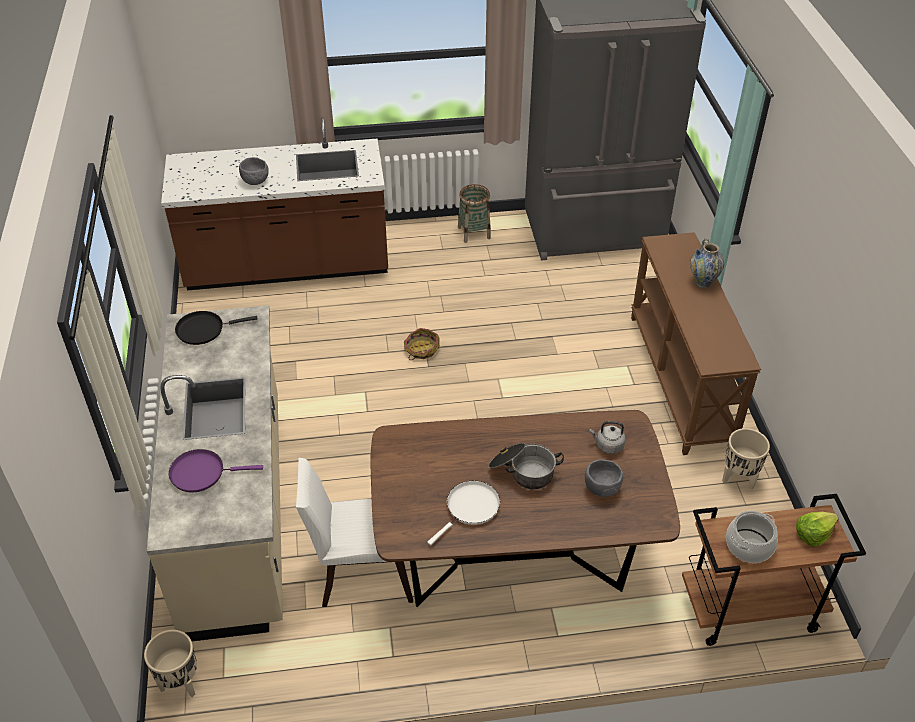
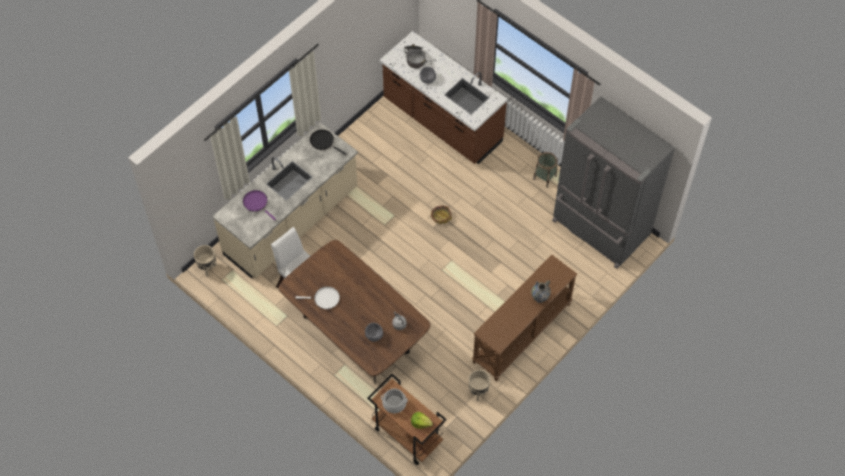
camera: 50 degrees right, 15 degrees up
(523, 471) = (358, 304): cooking pot -> cooking pot (415, 58)

